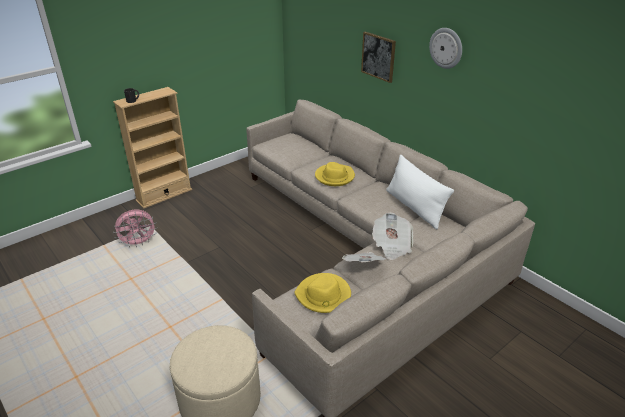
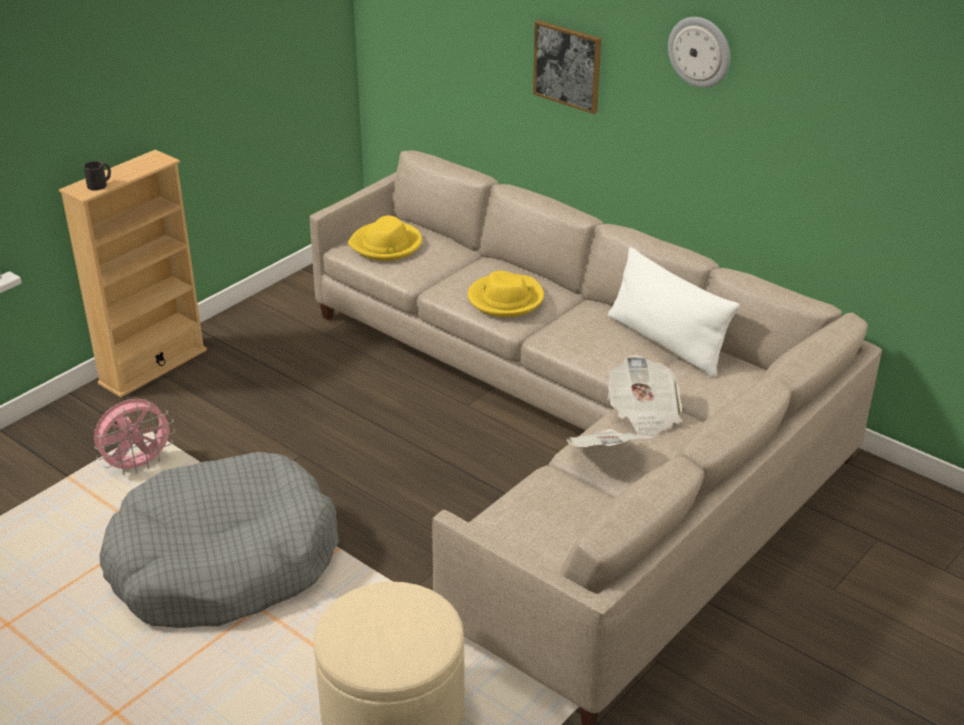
camera: 10 degrees left, 0 degrees up
(161, 299) = (223, 563): none -> grey dog bed
(323, 295) = (548, 511): yellow hat -> yellow hat (386, 245)

